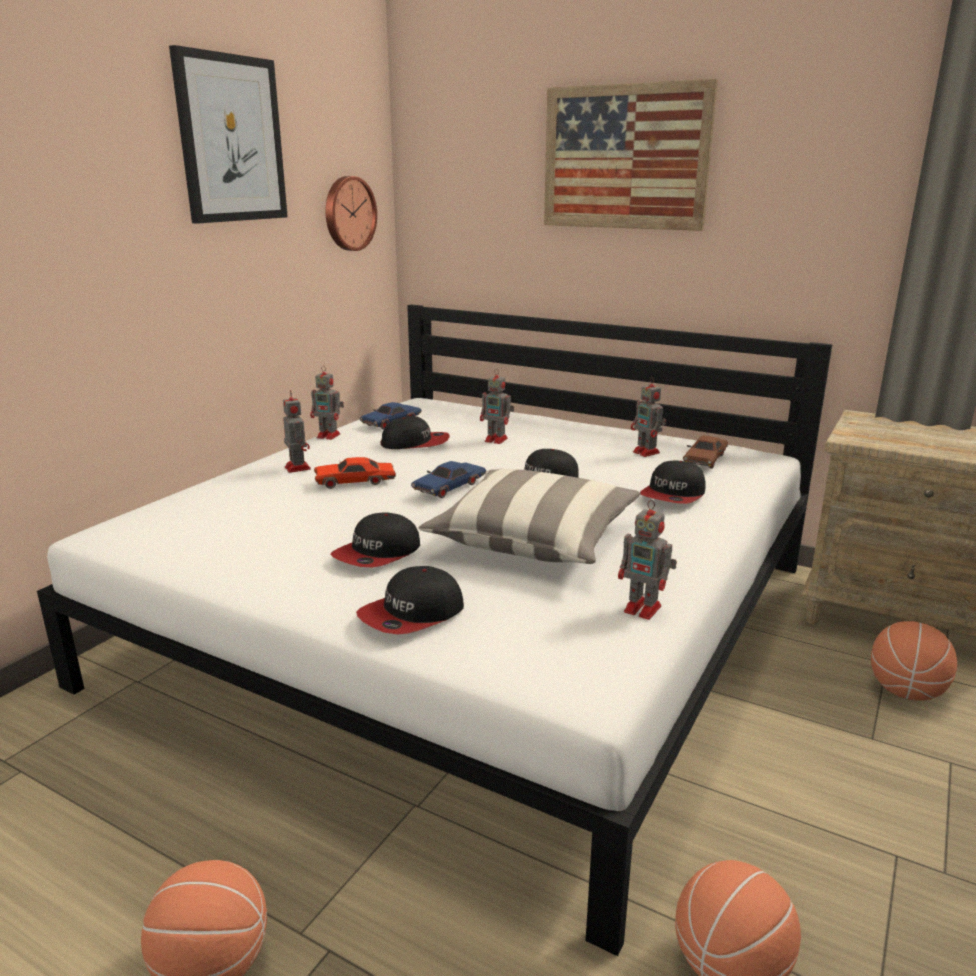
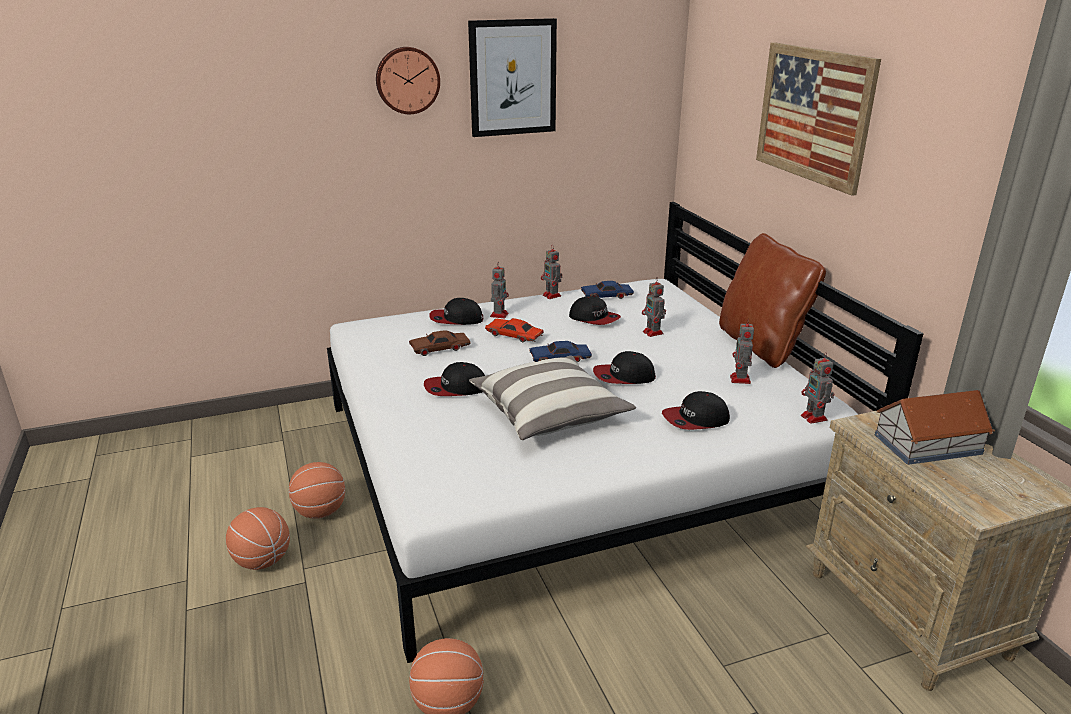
camera: 40 degrees right, 5 degrees up
(348, 213) = (623, 126): wall clock -> wall clock (407, 80)
(412, 614) = (416, 429): cap -> cap (456, 319)
(607, 424) = (761, 345): none -> brown pillow
(644, 609) = (532, 482): toy robot -> toy robot (814, 418)
(705, 459) = (777, 401): brown toy car -> brown toy car (440, 349)
(905, 691) = (807, 656): basketball -> basketball (320, 511)
(913, 436) = (926, 444): none -> toy house

